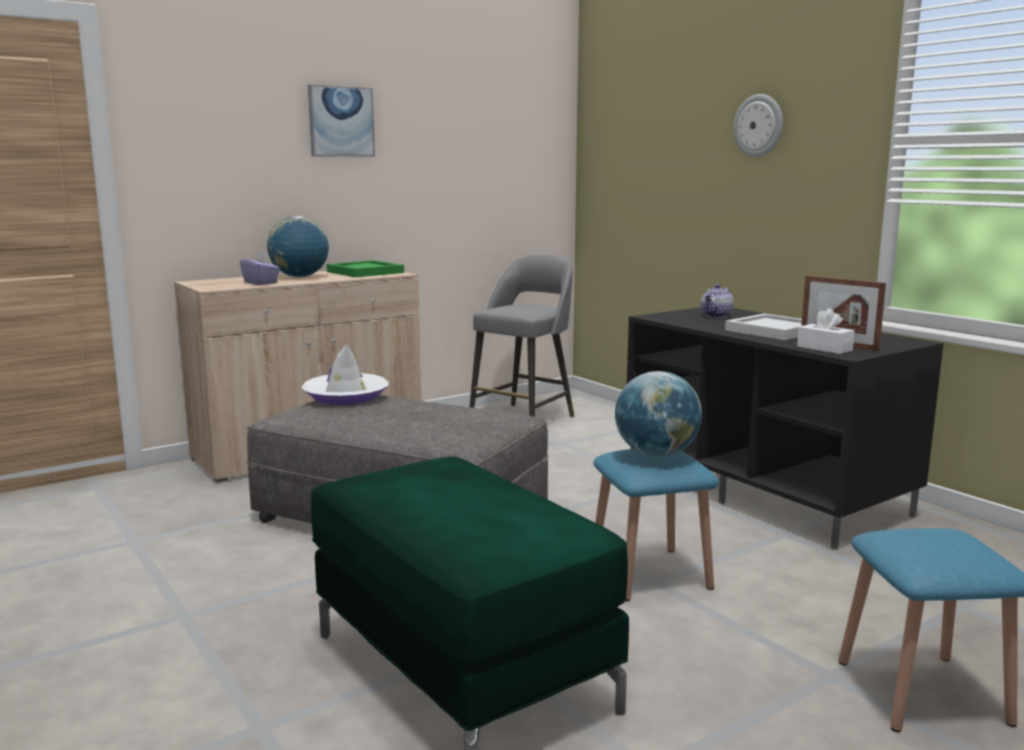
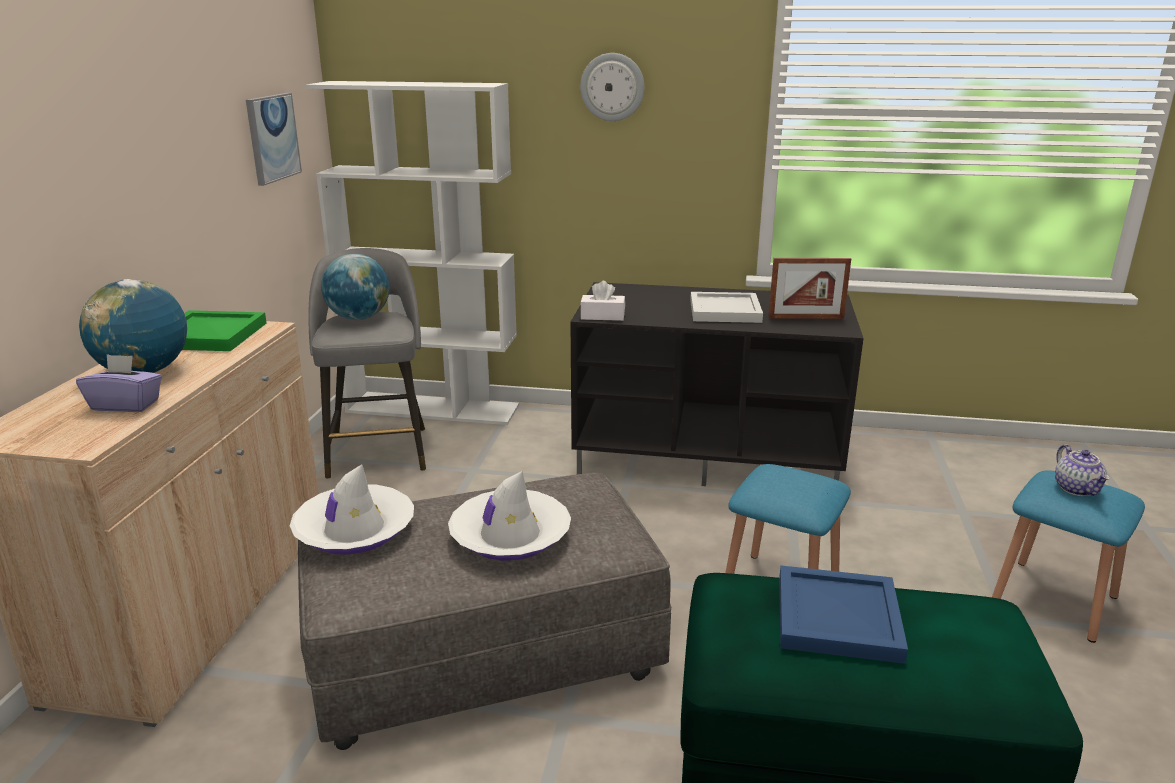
camera: 45 degrees left, 10 degrees up
(341, 122) = (106, 109): picture -> picture (272, 138)
(409, 420) = (510, 535): none -> white hat
(460, 489) = (840, 619): none -> blue tray
(602, 408) = (434, 408): none -> white bookcase
(656, 454) = (791, 481): globe -> globe (359, 318)
(716, 315) = (635, 299): teapot -> teapot (1077, 489)
(824, 348) = (810, 326): white tissue box -> white tissue box (602, 316)

